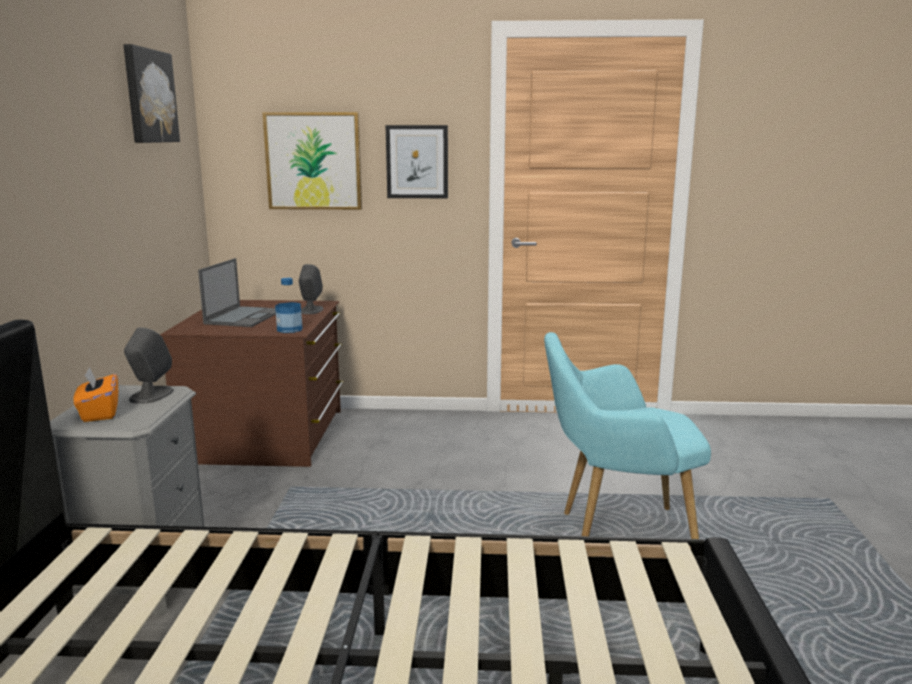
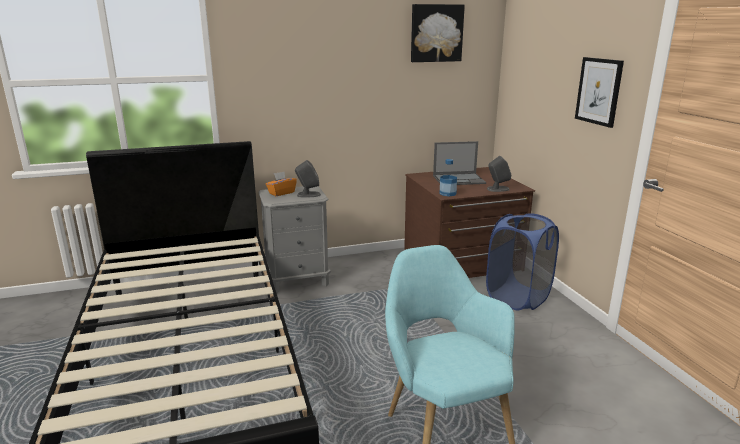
camera: 70 degrees right, 5 degrees up
(313, 161) = (544, 81): picture -> none
(395, 431) = (518, 298): none -> blue laundry basket

